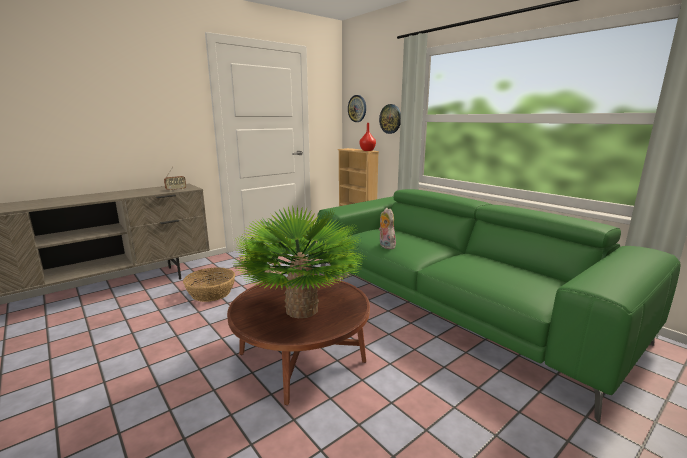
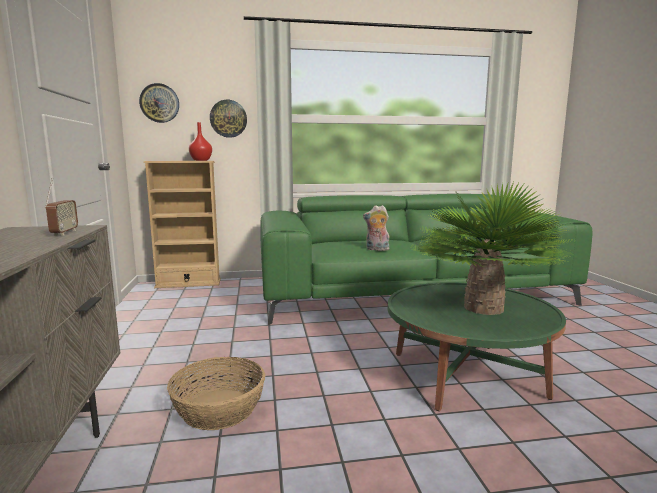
camera: 60 degrees left, 5 degrees down
(302, 358) = (466, 374): brown coffee table -> green coffee table

